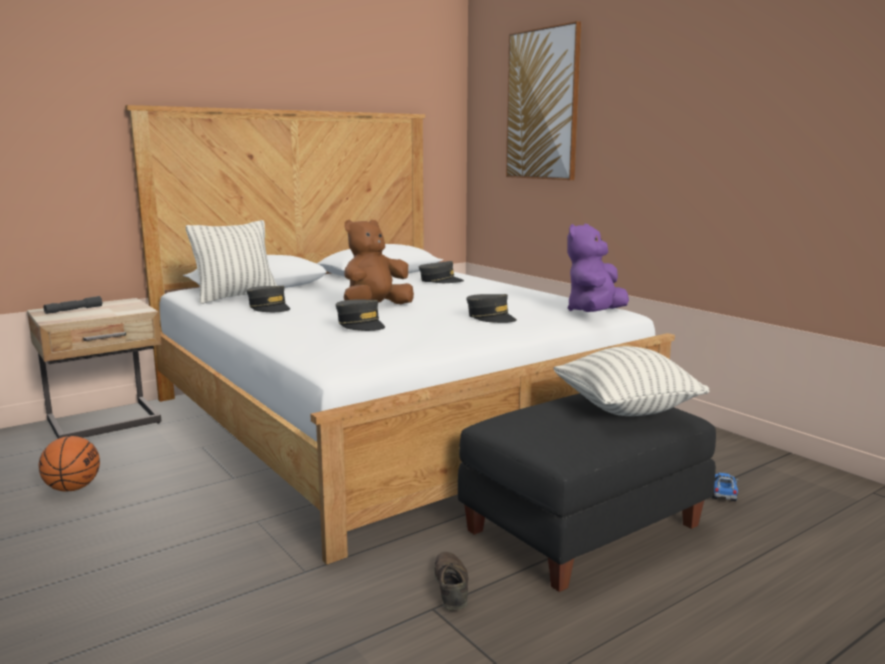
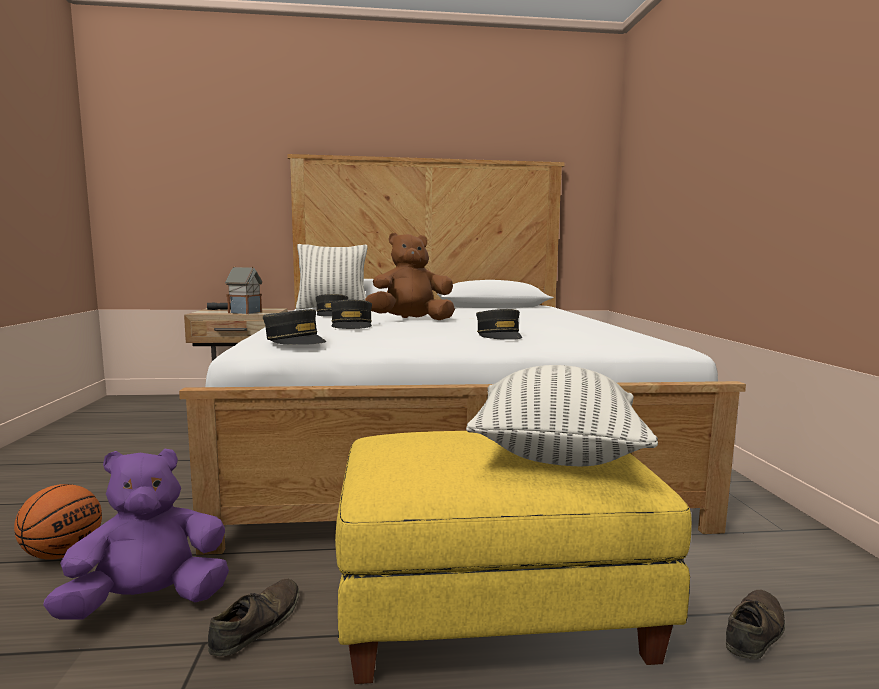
camera: 30 degrees right, 5 degrees down
(72, 488) = (151, 440): basketball -> basketball (63, 554)
(112, 312) = (246, 312): none -> toy house
(440, 281) = (528, 312): grey cap -> grey cap (295, 340)
(543, 105) = (672, 135): picture -> none
(583, 527) = (494, 606): black ottoman -> yellow ottoman
(595, 313) = (631, 344): purple plush toy -> purple plush toy (149, 601)
(723, 495) = (753, 631): toy truck -> brown shoe

